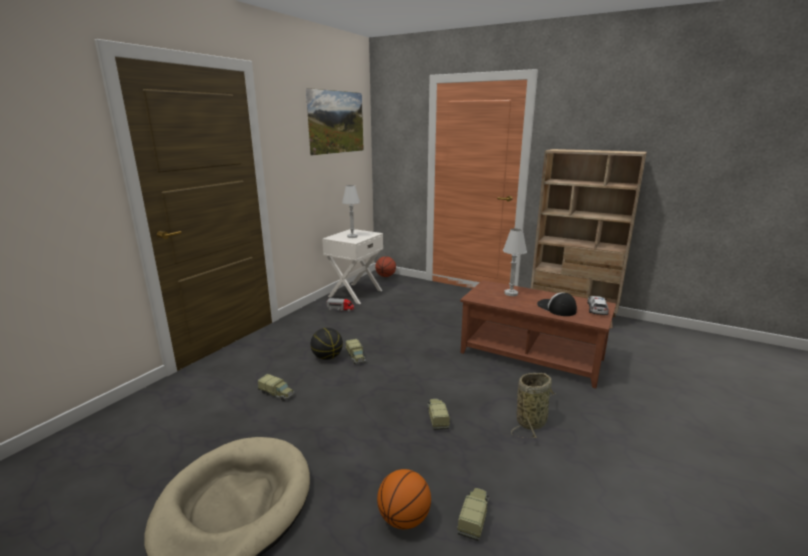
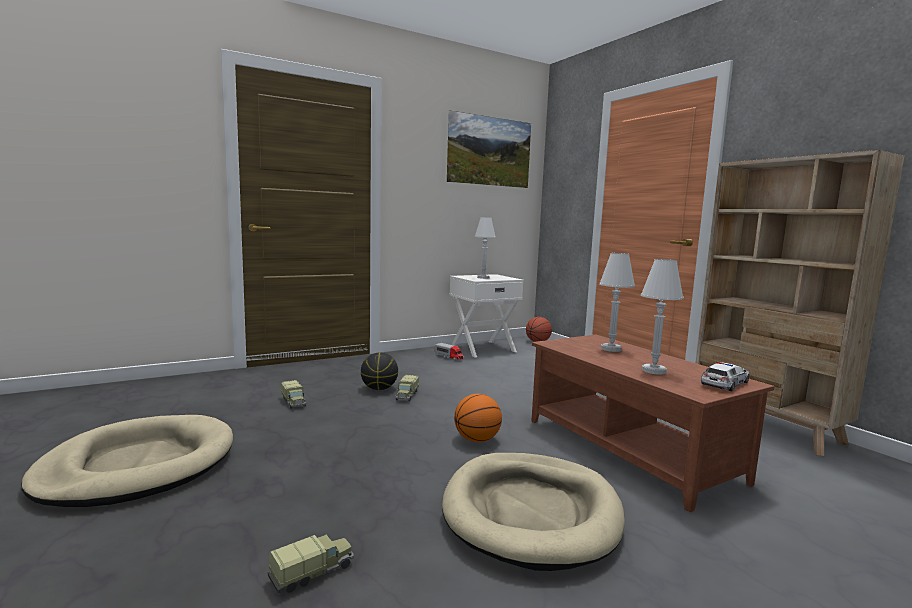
camera: 30 degrees right, 10 degrees down
(404, 518) = (245, 537): basketball -> basketball (477, 440)
(437, 418) = (413, 468): toy truck -> none
(532, 421) = (531, 512): basket -> beige dog bed
(556, 308) = (654, 371): cap -> white table lamp

